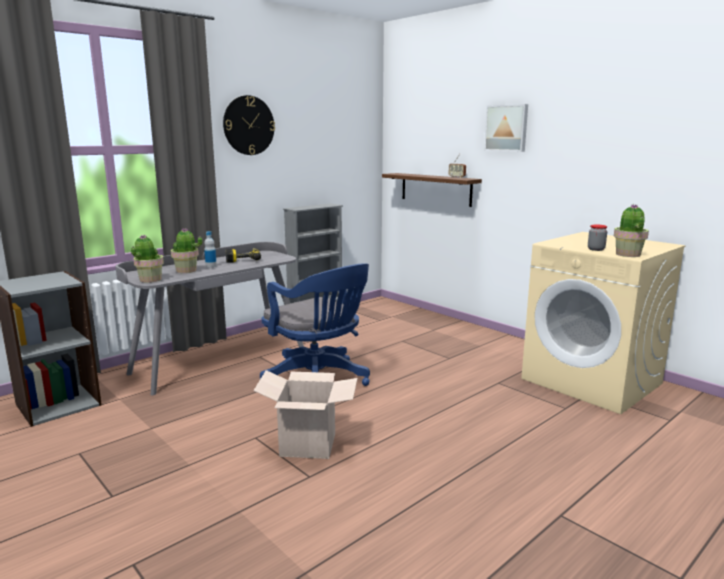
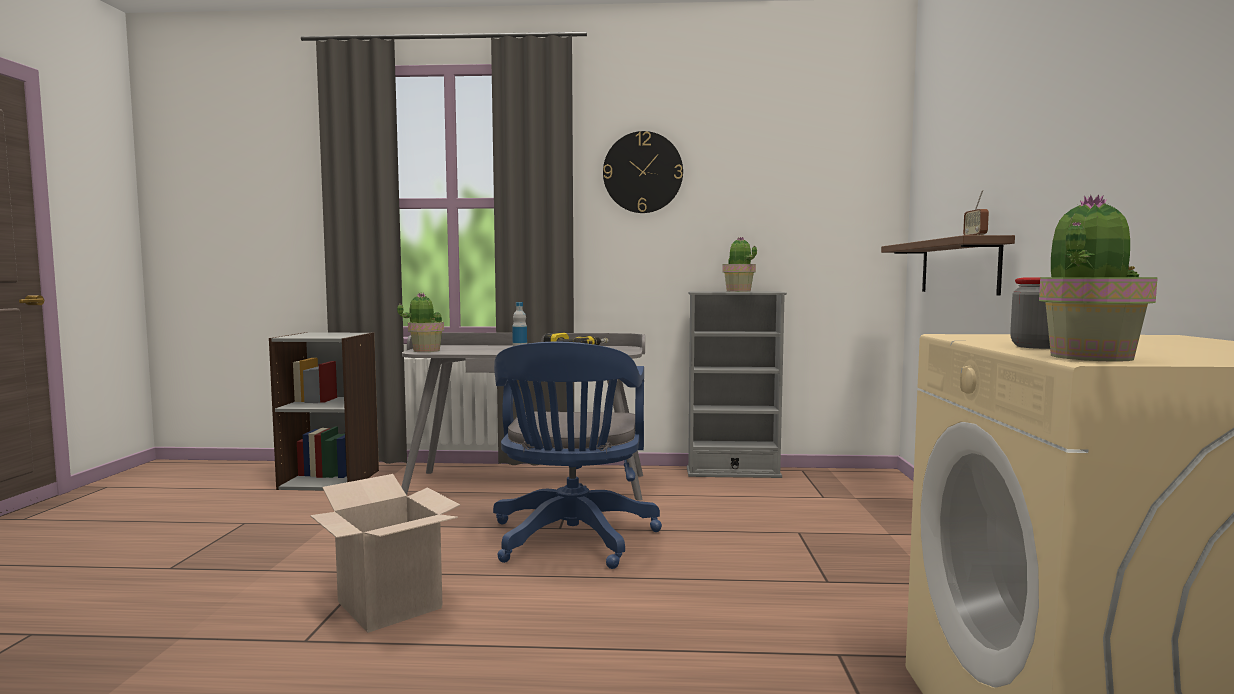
camera: 45 degrees right, 10 degrees down
(186, 271) = (484, 349): potted plant -> potted plant (738, 291)
(506, 128) = (1052, 117): picture -> none

